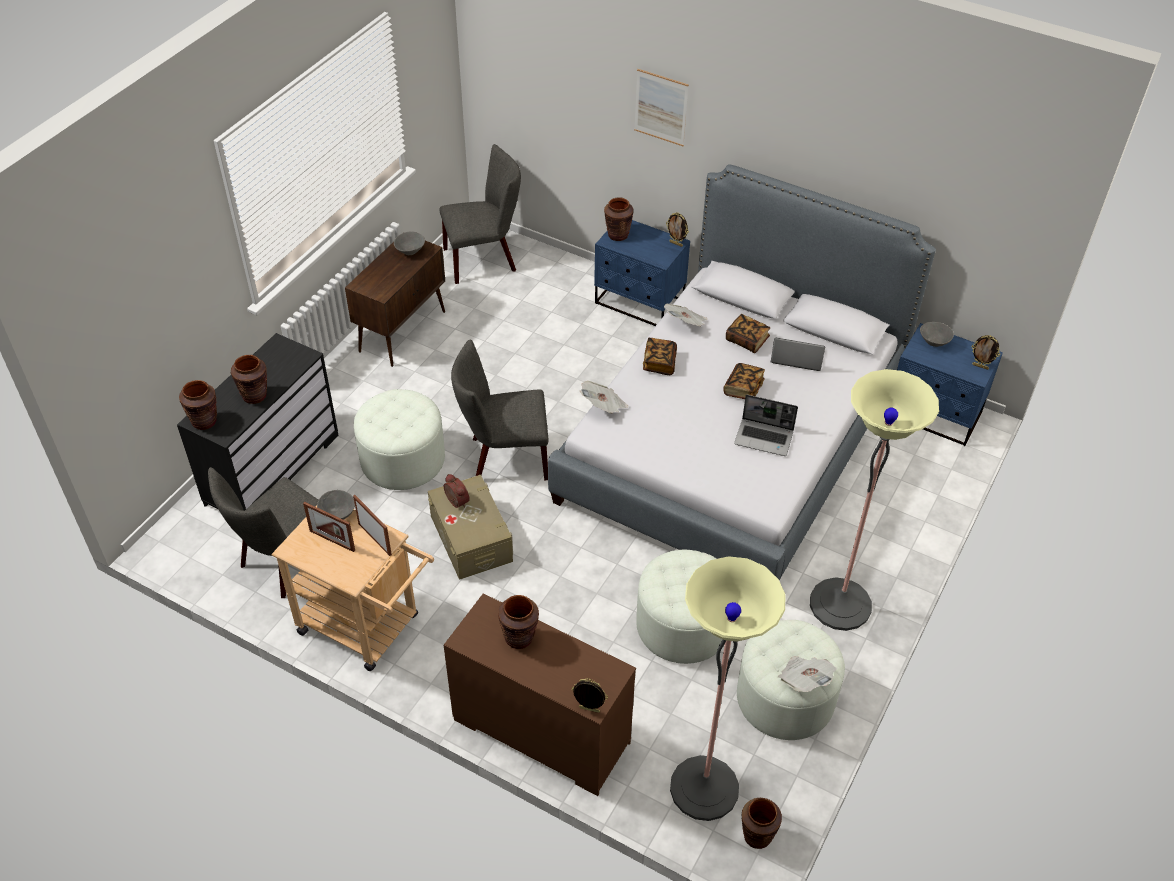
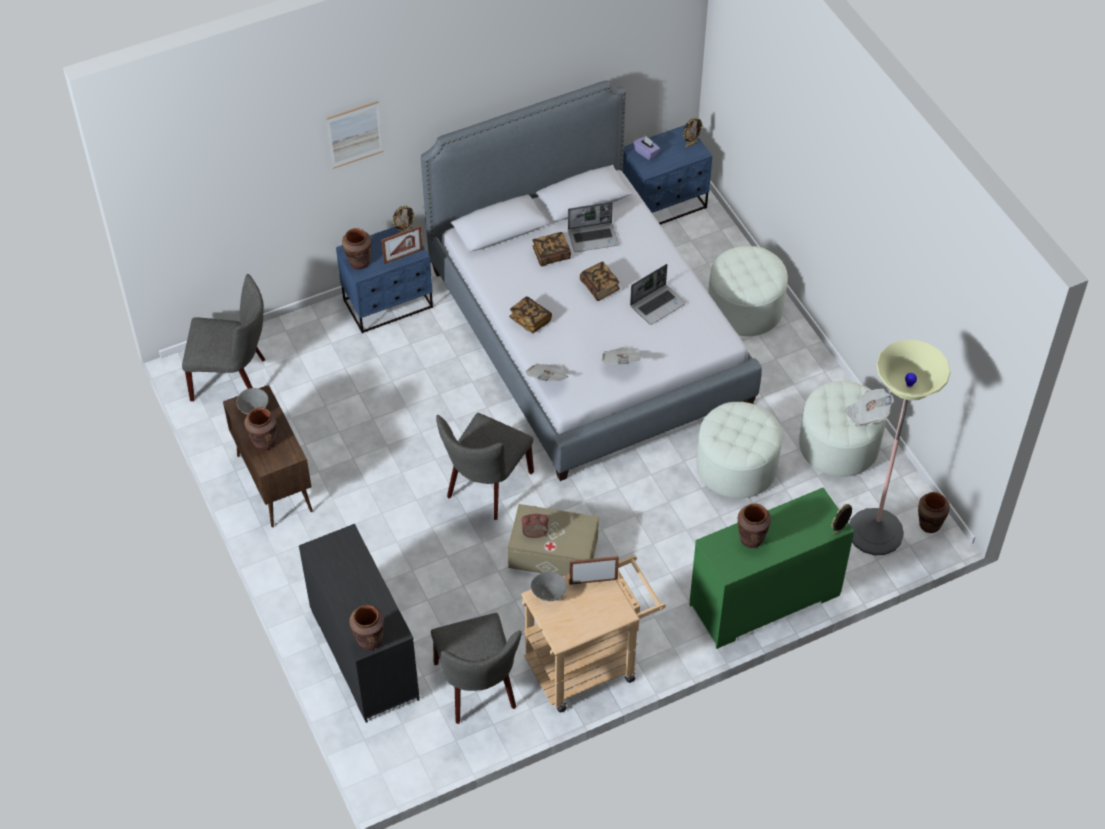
camera: 55 degrees left, 5 degrees up
(255, 396) = (367, 592): brown vase -> brown vase (264, 442)
(332, 541) = (573, 609): picture frame -> picture frame (403, 256)
(403, 460) = (430, 557): white ottoman -> white ottoman (745, 308)
(484, 259) = (234, 378): grey chair -> grey chair turned 75 degrees clockwise
(540, 732) = (764, 601): brown dresser -> green dresser
(685, 323) = (501, 280): newspaper -> newspaper (621, 363)
(796, 357) = (593, 237): laptop -> laptop turned 150 degrees counterclockwise
(840, 604) = (787, 367): floor lamp -> none
(933, 342) = (646, 153): grey bowl -> purple tissue box

